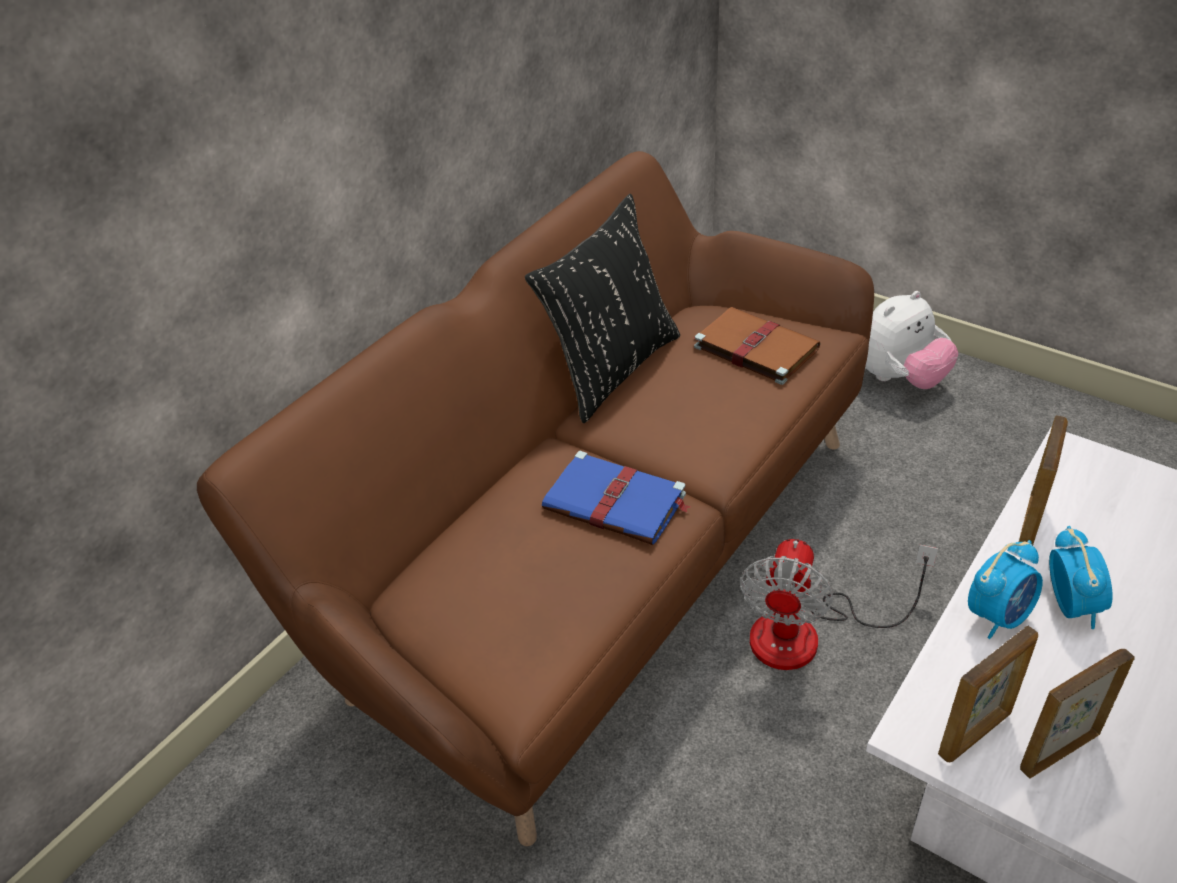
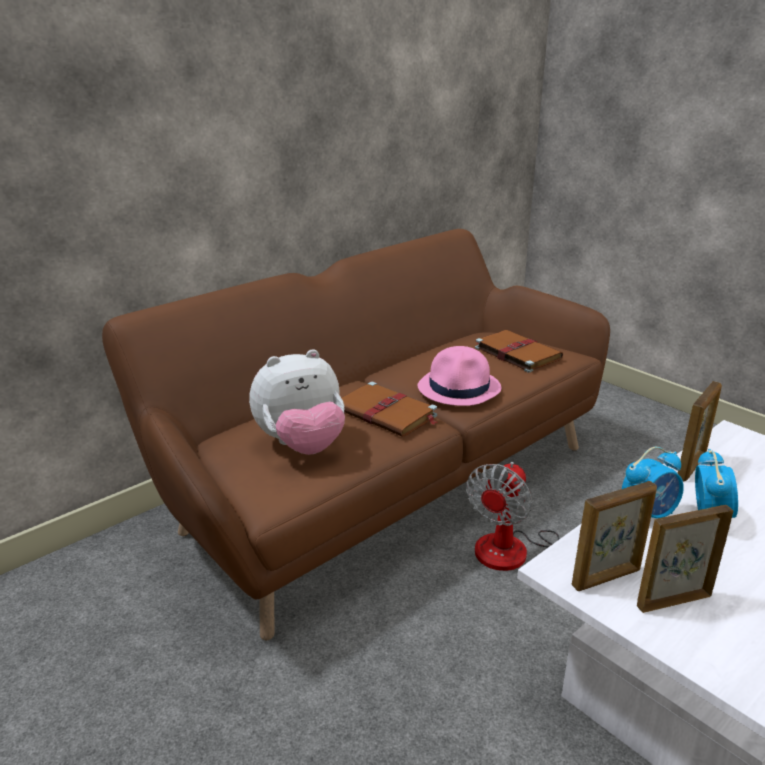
camera: 10 degrees right, 15 degrees down
(611, 369) = (414, 352): black pillow -> none
(617, 503) = (387, 413): blue book -> brown book
(699, 433) = (459, 388): none -> pink hat
(900, 379) = (634, 419): plush toy -> plush toy (302, 445)

